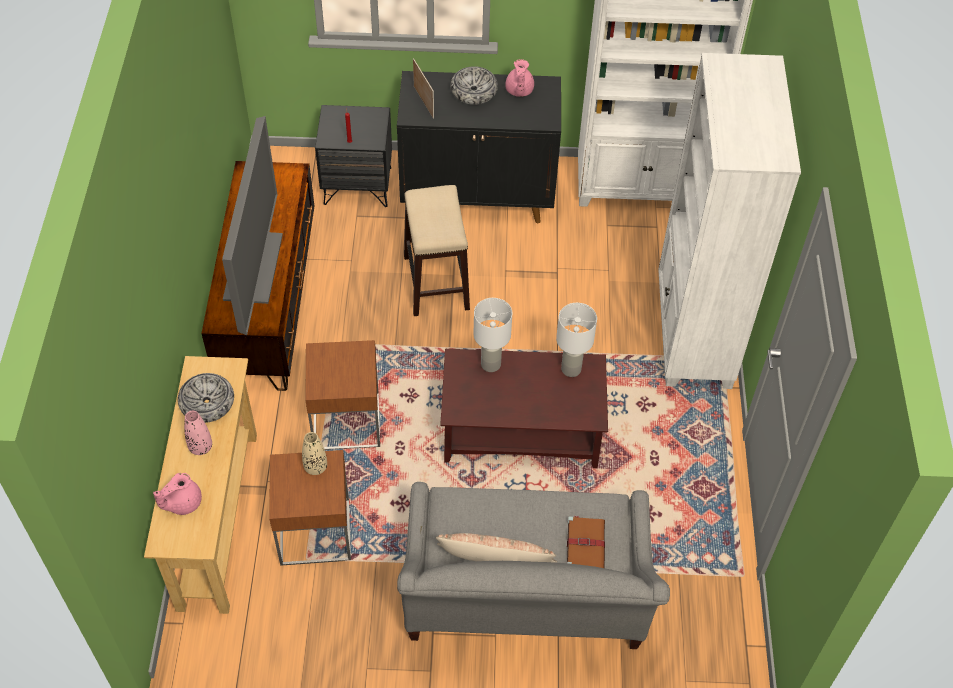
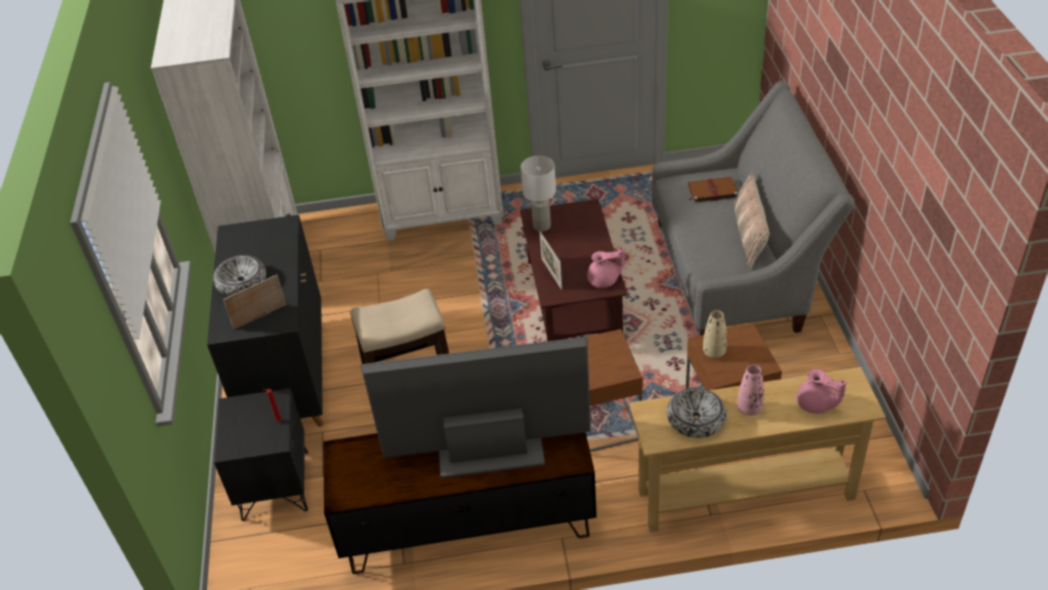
camera: 95 degrees left, 10 degrees down
(490, 365) = (551, 274): white table lamp -> picture frame
(519, 91) = (241, 250): pink teapot -> pink teapot (604, 280)

